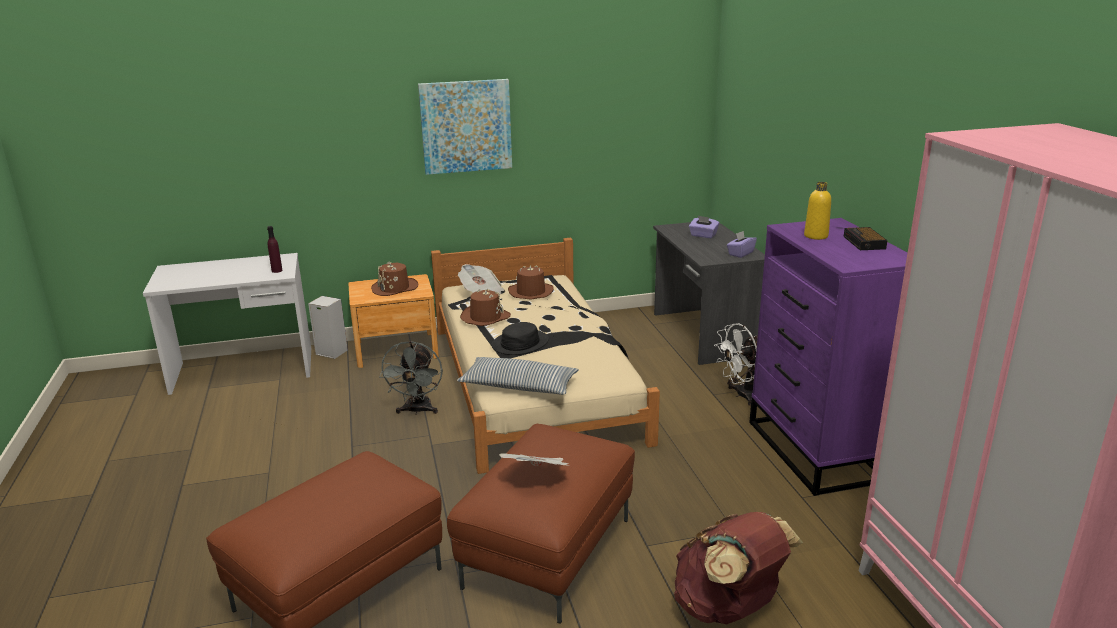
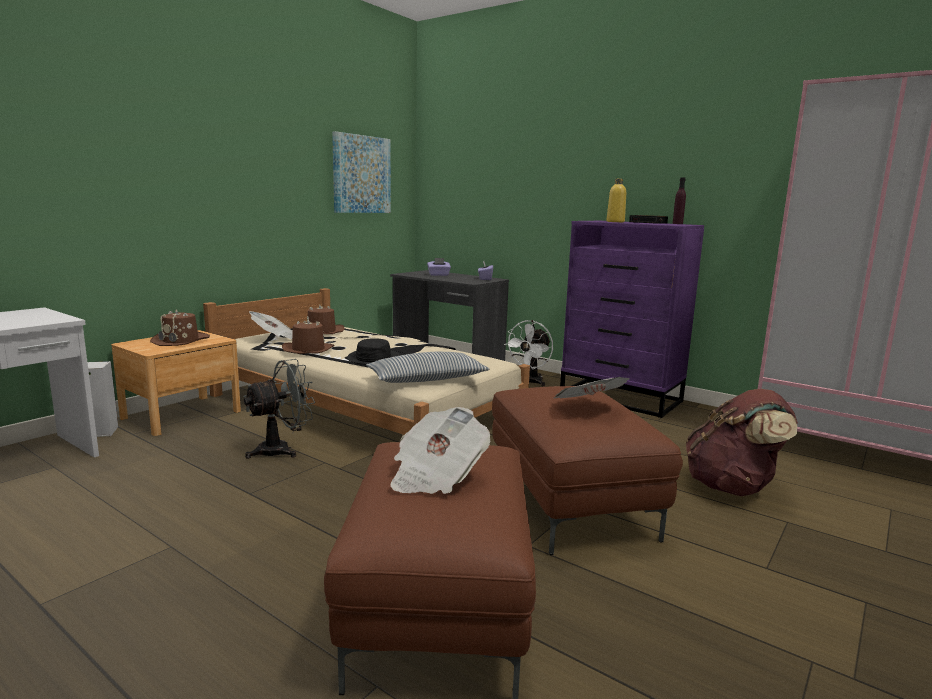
camera: 40 degrees left, 10 degrees down
(277, 270) = (45, 318): purple bottle -> purple bottle (677, 224)
(319, 499) = (436, 476): none -> newspaper
(417, 411) = (282, 450): grey fan -> grey fan turned 90 degrees counterclockwise
(466, 126) = (234, 170): picture -> picture (361, 174)

